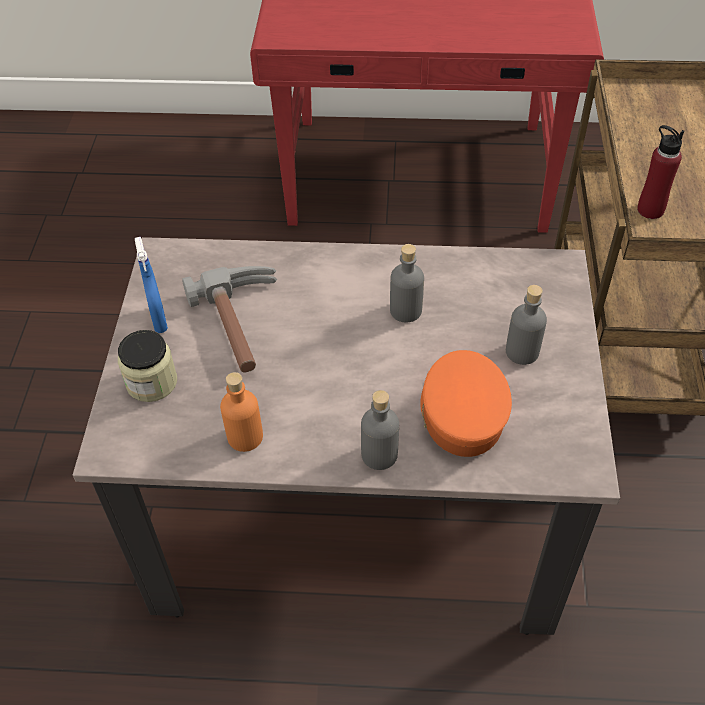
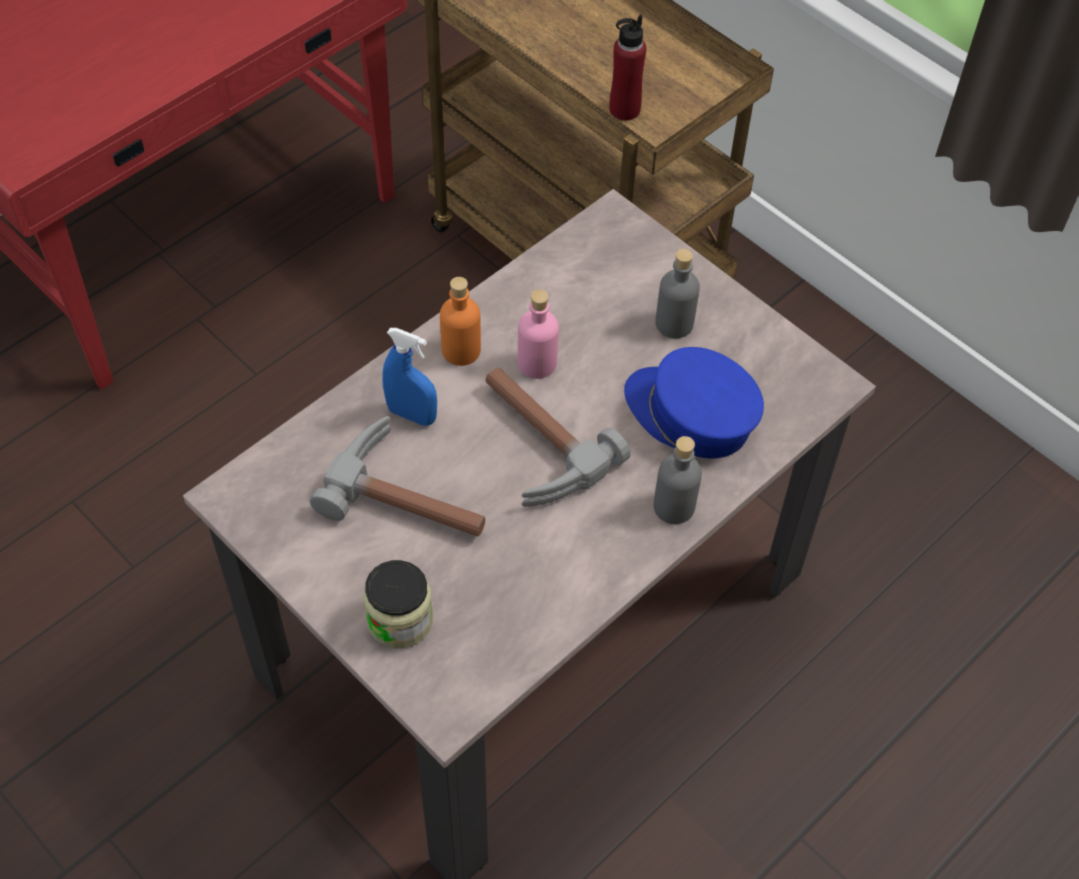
camera: 50 degrees left, 5 degrees up
(159, 320) = (323, 559): blue spray bottle -> blue spray bottle (412, 415)
(245, 437) = (549, 591): orange bottle -> orange bottle (461, 350)
(342, 351) = (531, 445): none -> hammer
(406, 310) = (537, 363): grey bottle -> pink bottle
(461, 412) = (691, 416): orange cap -> blue cap

